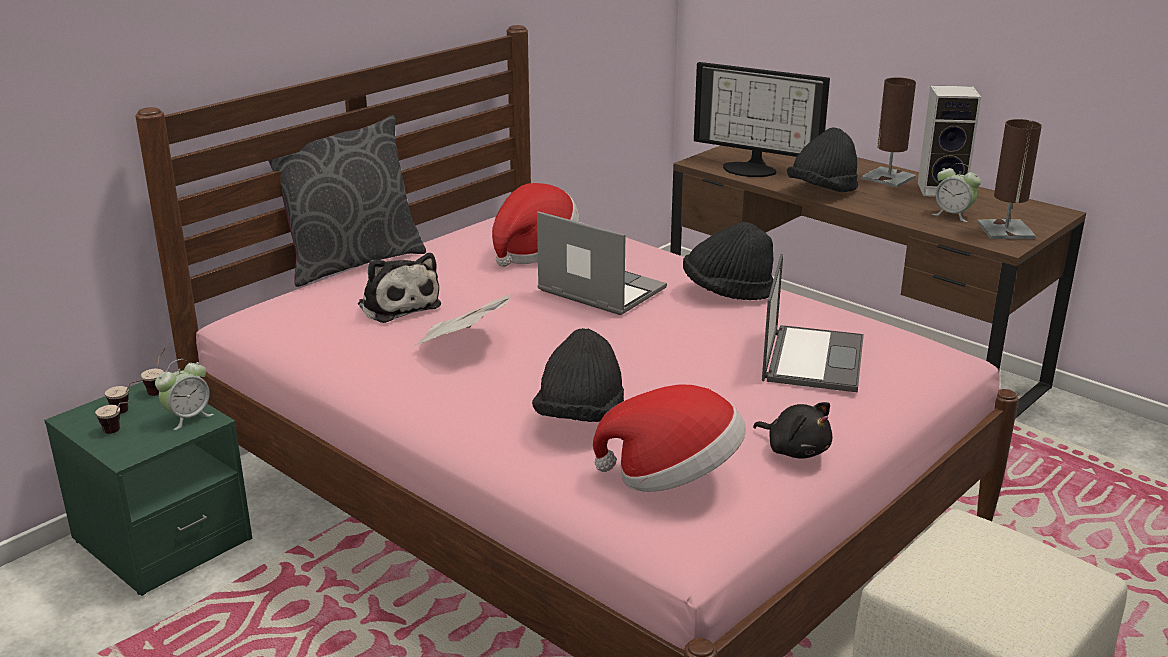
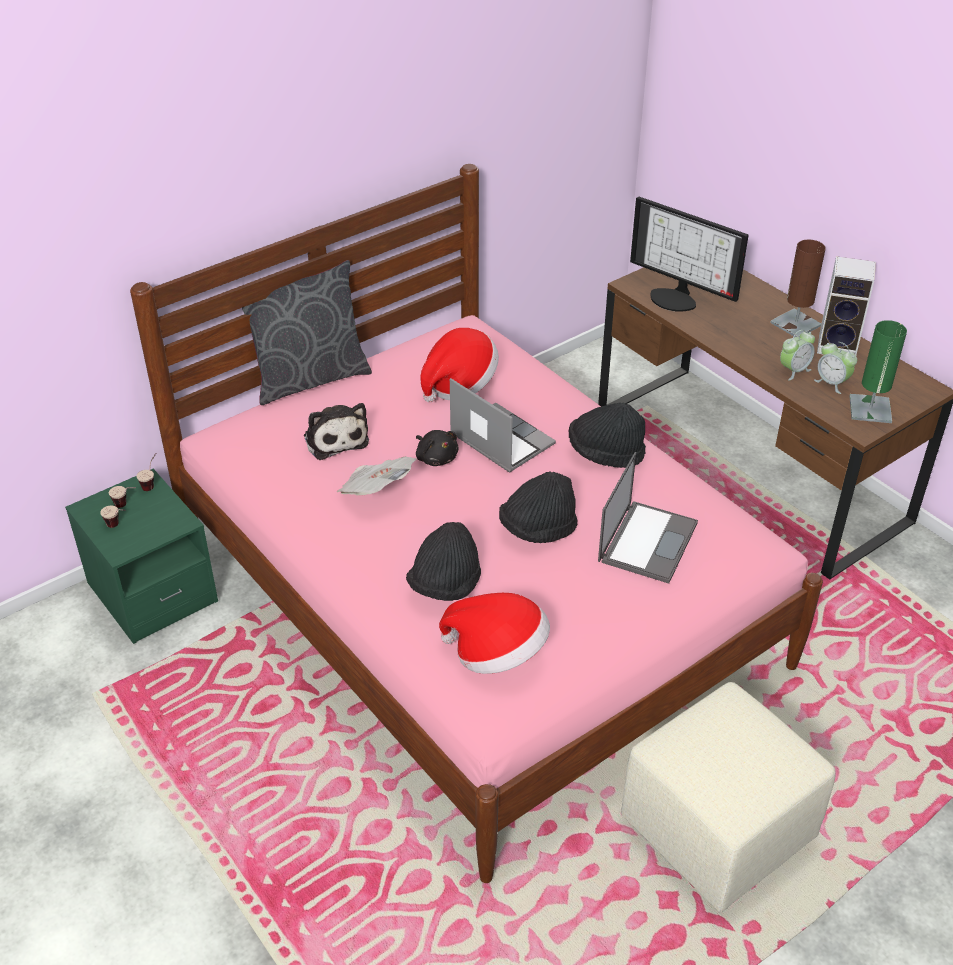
camera: 10 degrees right, 15 degrees up
(188, 418) = (169, 518): alarm clock -> alarm clock (794, 370)
(795, 450) = (599, 637): black plush toy -> black plush toy (436, 458)
(822, 191) = (727, 337): black hat -> black hat (538, 529)
(1005, 230) = (870, 409): brown table lamp -> green table lamp

